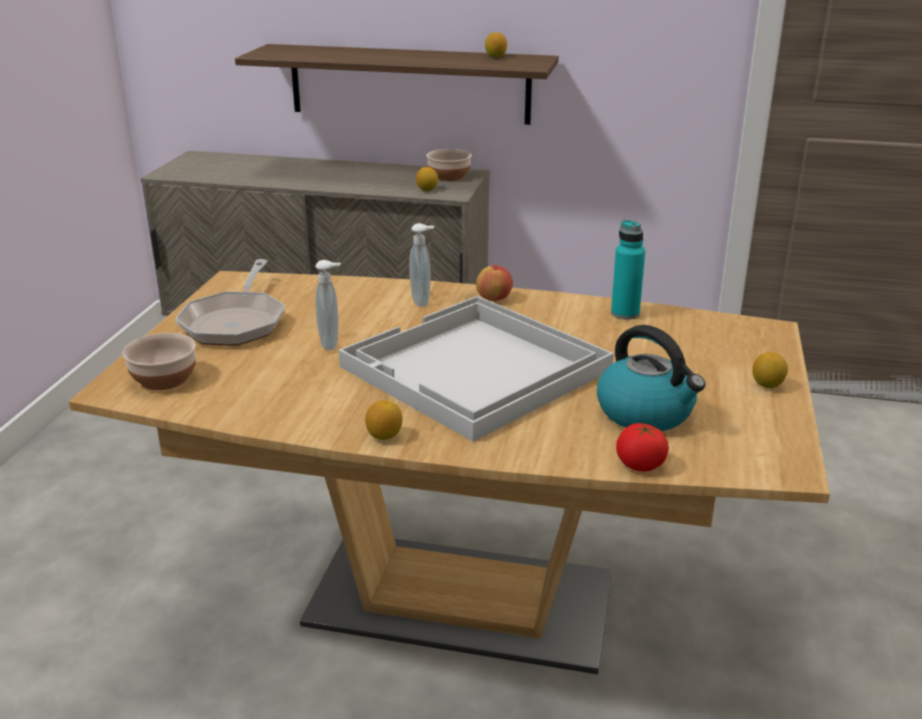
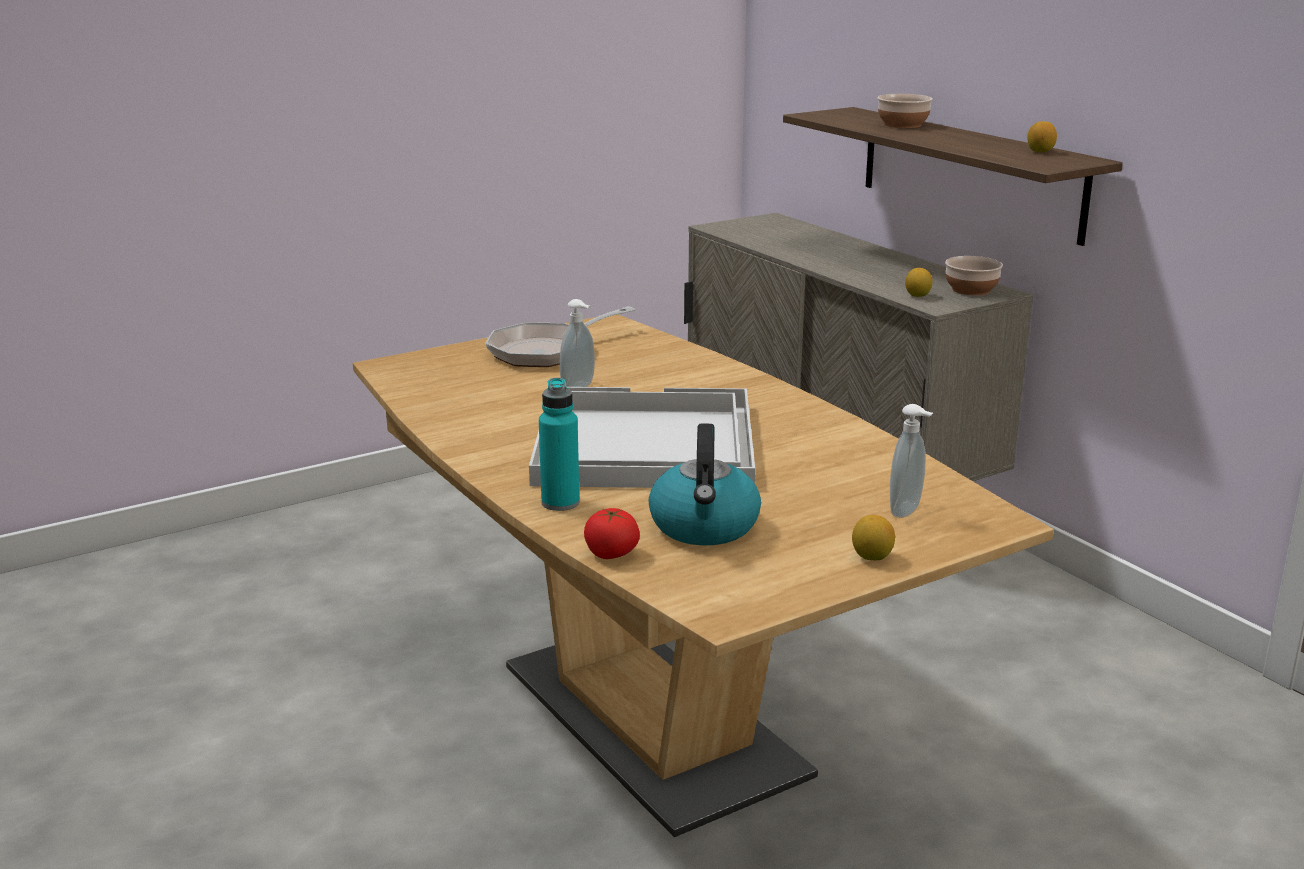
camera: 45 degrees right, 5 degrees down
(164, 378) = (428, 369): bowl -> bowl (903, 124)
(384, 436) = (481, 457): lemon -> none
(422, 301) = (718, 384): soap dispenser -> soap dispenser (907, 511)
(494, 298) = (784, 403): apple -> none
(625, 313) = (879, 455): turquoise bottle -> turquoise bottle (560, 503)

